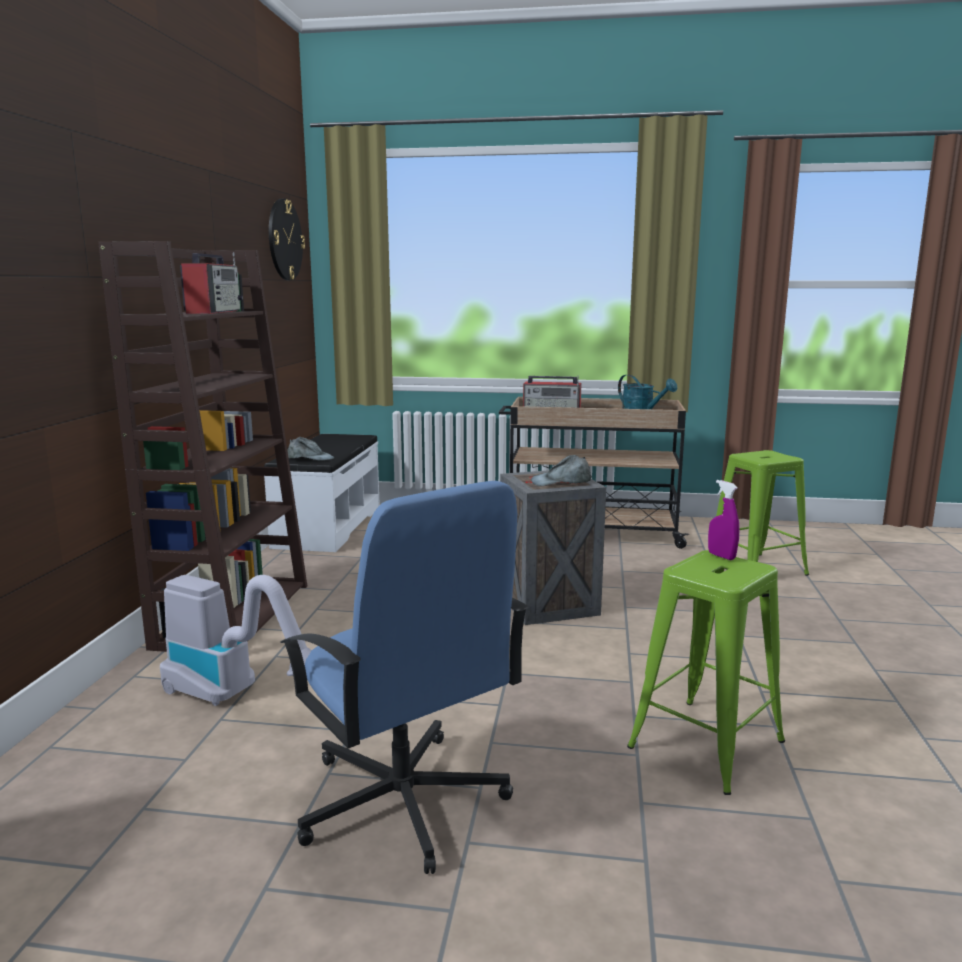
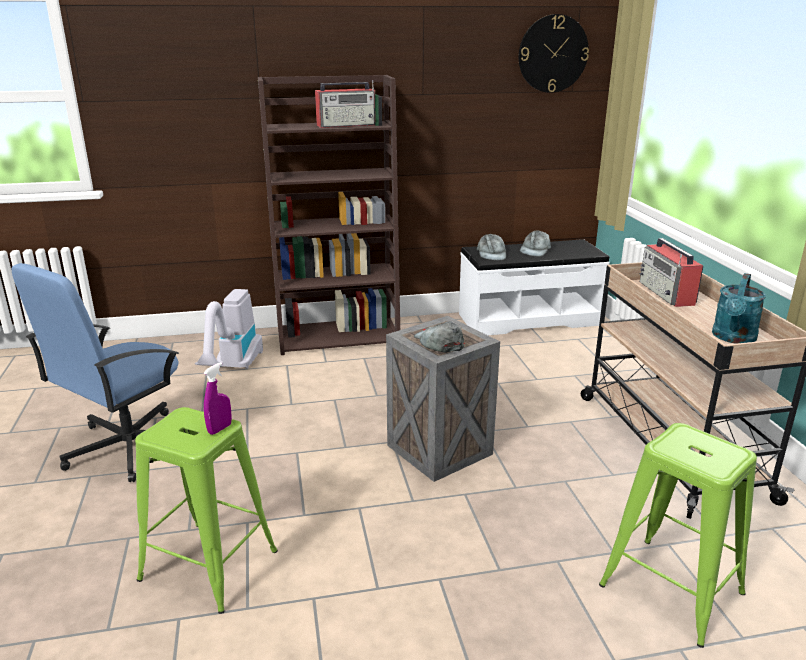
camera: 70 degrees right, 10 degrees up
(325, 447) = (535, 250): none -> grey cap

